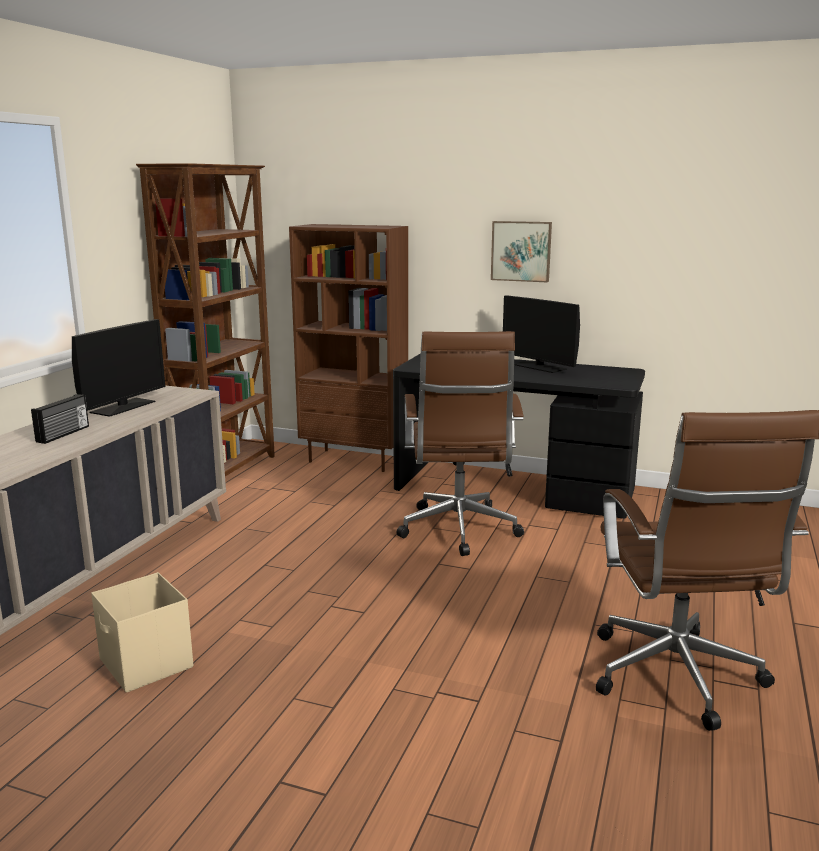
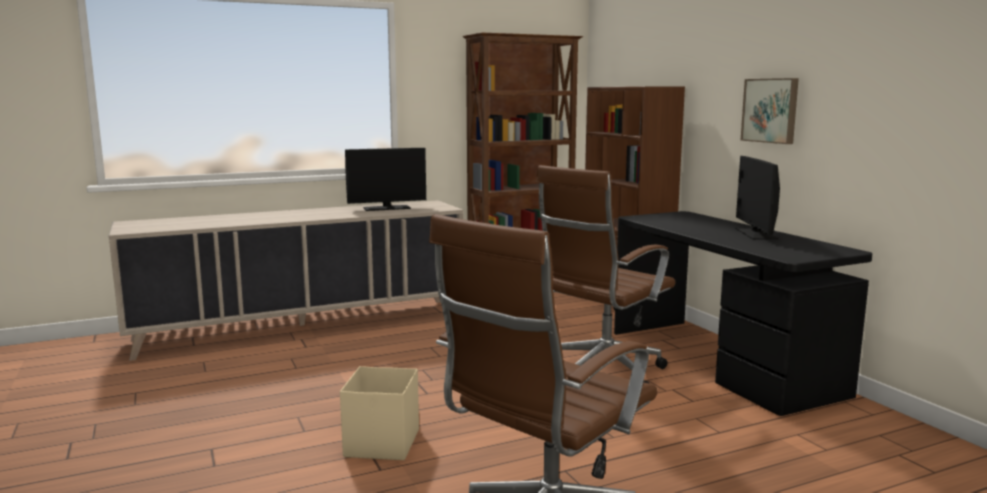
camera: 45 degrees right, 5 degrees down
(64, 434) = (320, 214): radio -> none
(146, 664) = (274, 371): beige storage box -> beige storage box (381, 444)

